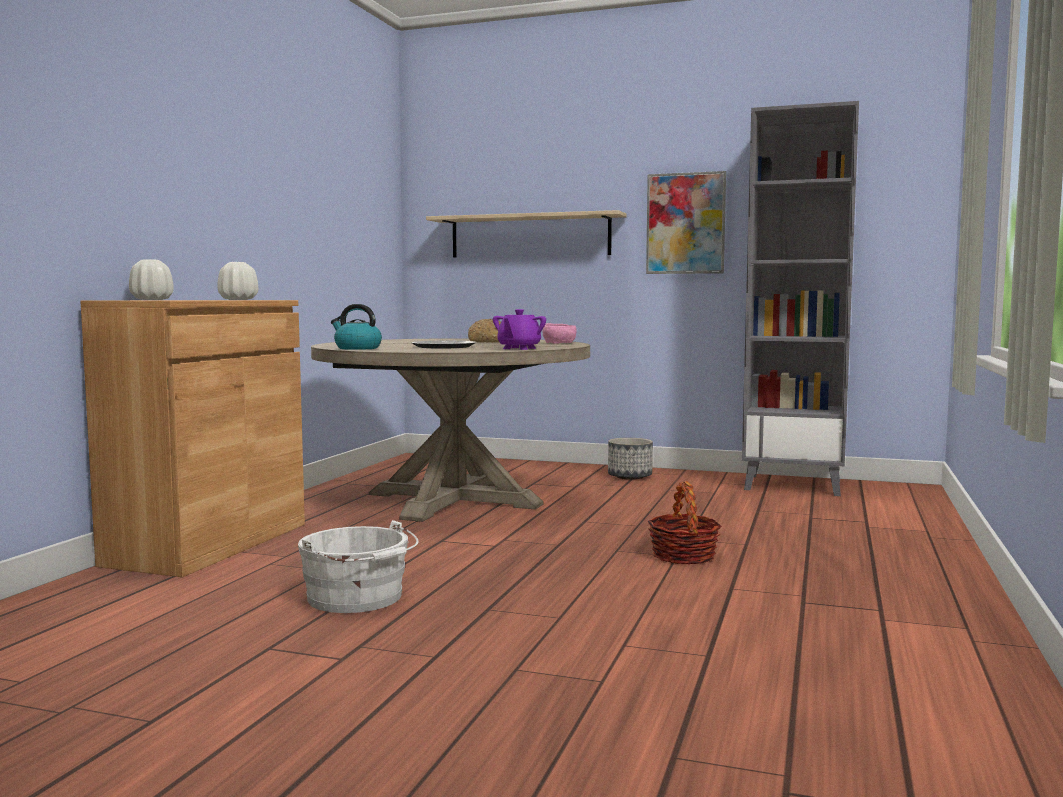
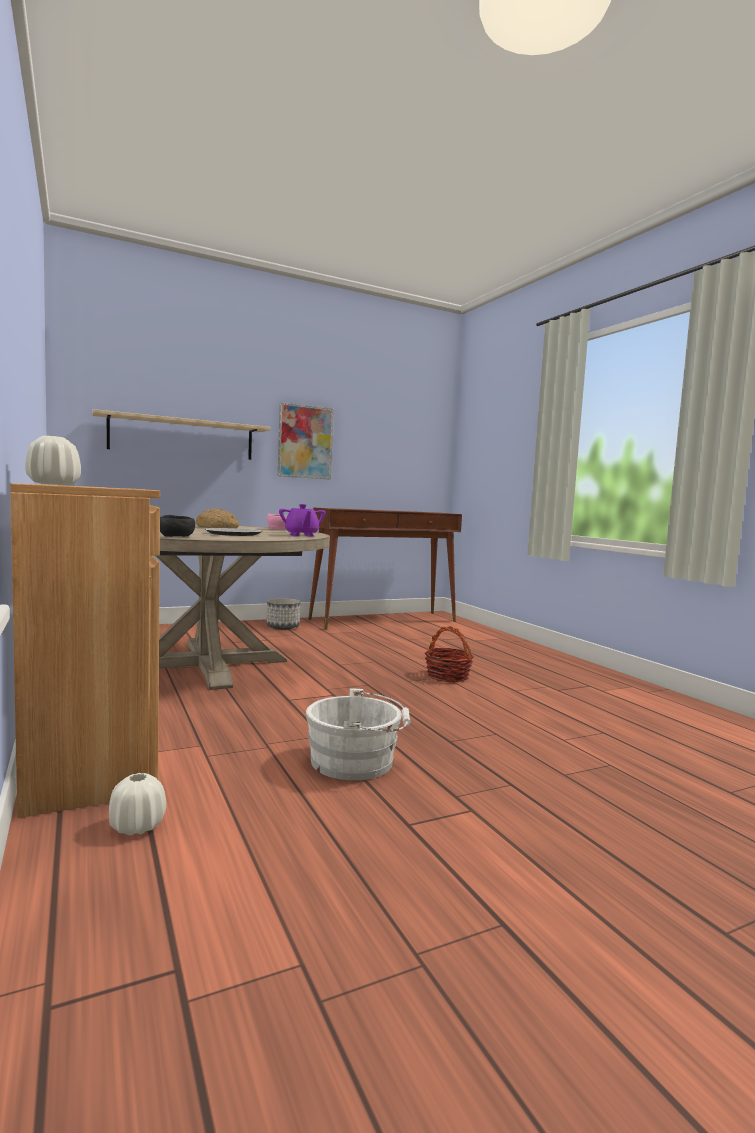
camera: 45 degrees left, 0 degrees up
(238, 299) = (108, 487): white vase -> white vase (137, 826)
(357, 348) = (177, 536): kettle -> black bowl
(794, 485) = (384, 620): grey bookcase -> brown console table

